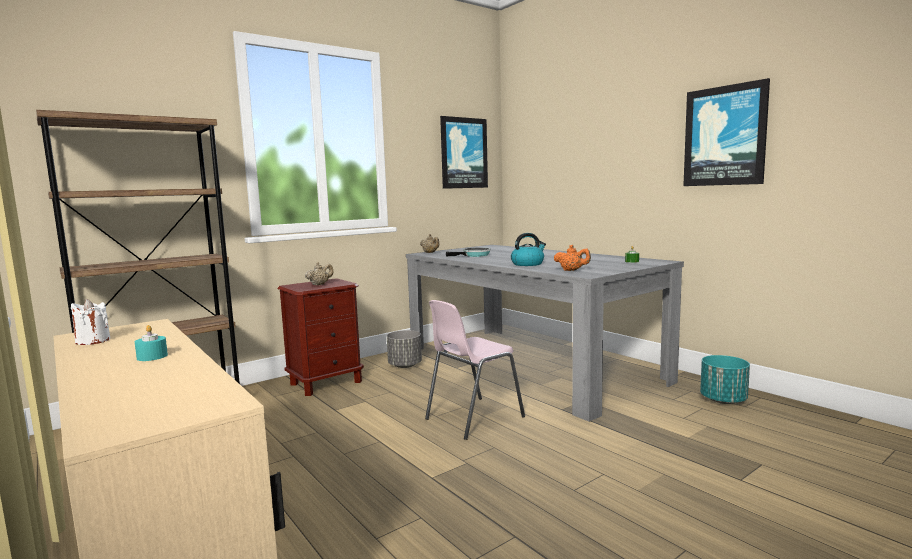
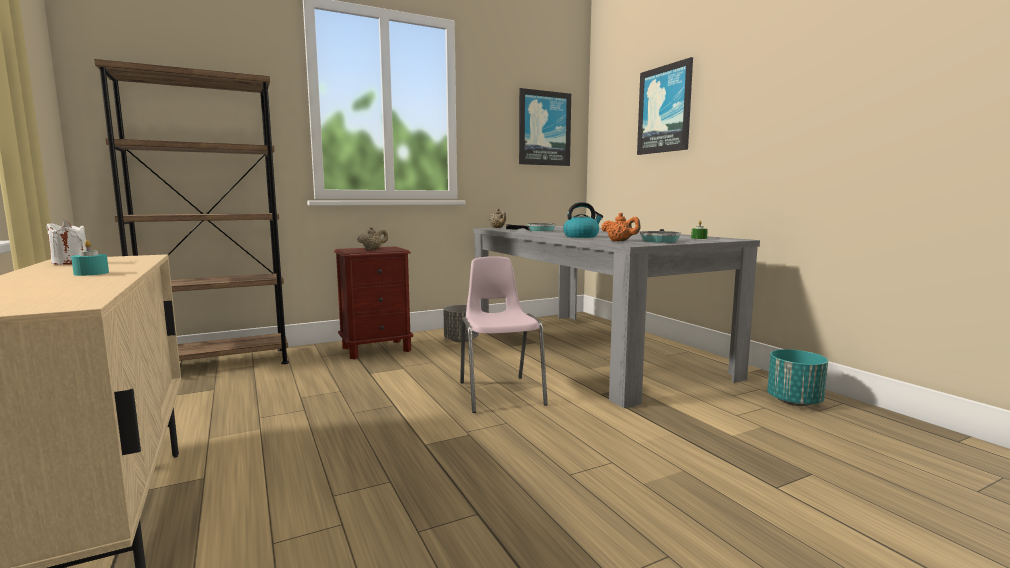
camera: 10 degrees right, 0 degrees up
(473, 418) = (500, 393): pink chair -> pink chair turned 105 degrees clockwise
(603, 267) = (659, 240): none -> frying pan
(725, 136) = (818, 95): picture -> picture (664, 109)

